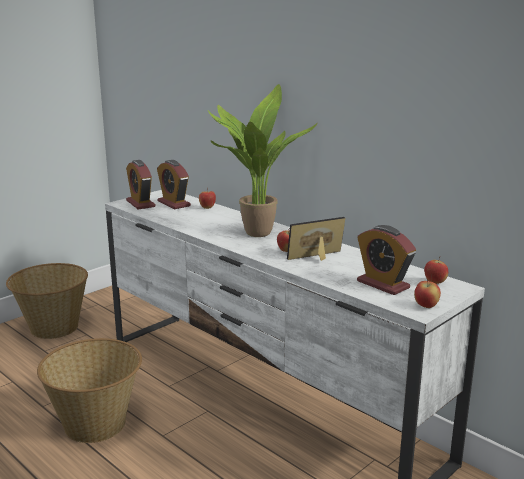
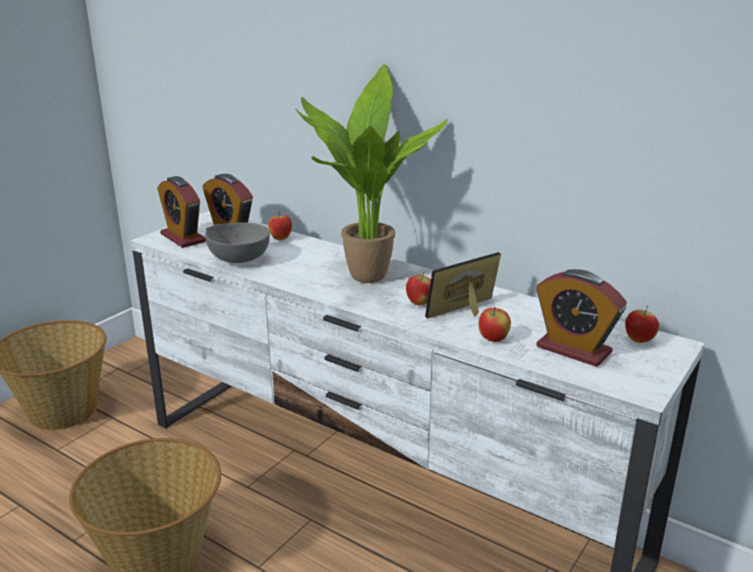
camera: 10 degrees left, 5 degrees up
(173, 218) = (239, 259): none -> grey bowl
(426, 306) = (648, 382): apple -> apple (493, 339)

